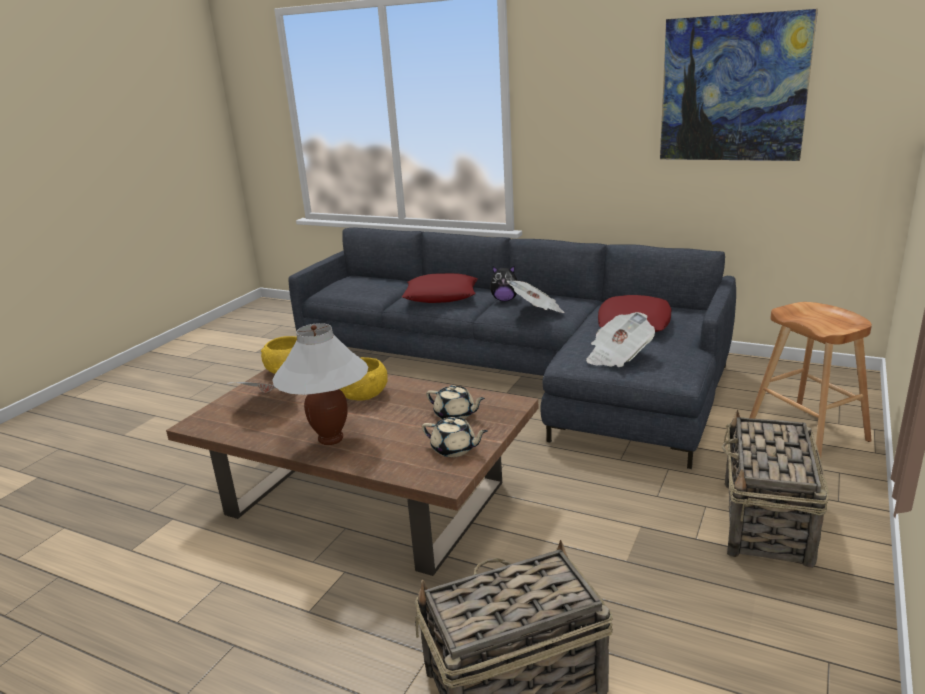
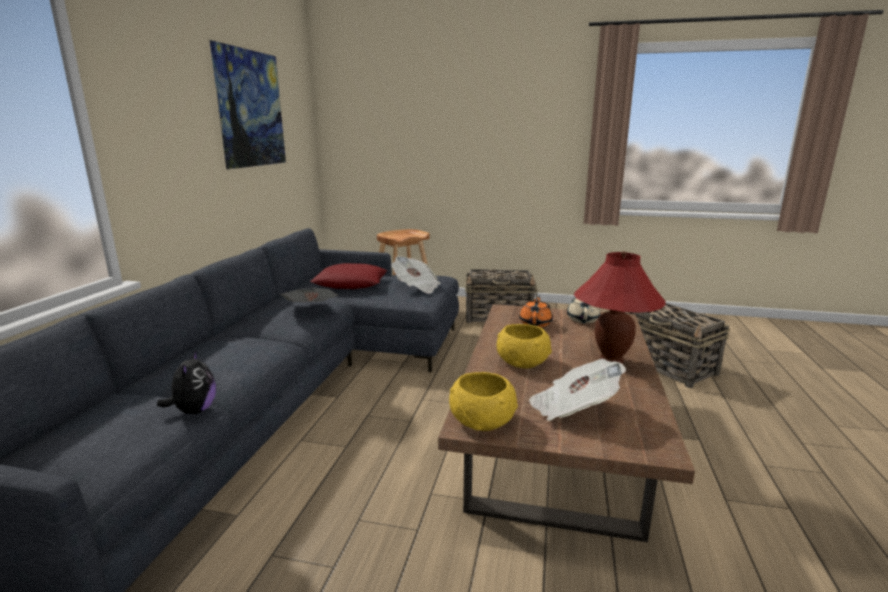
camera: 105 degrees left, 5 degrees down
(331, 439) = (611, 361): white table lamp -> red table lamp
(441, 295) = (225, 359): red pillow -> none
(455, 415) = (535, 323): beige teapot -> orange teapot
(505, 300) = (262, 327): plush toy -> plush toy (194, 411)

